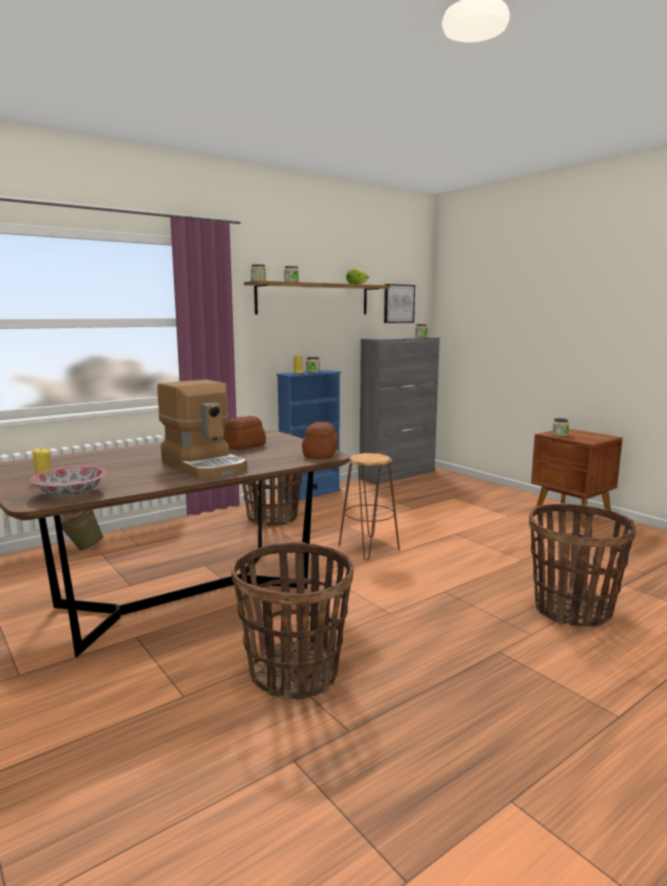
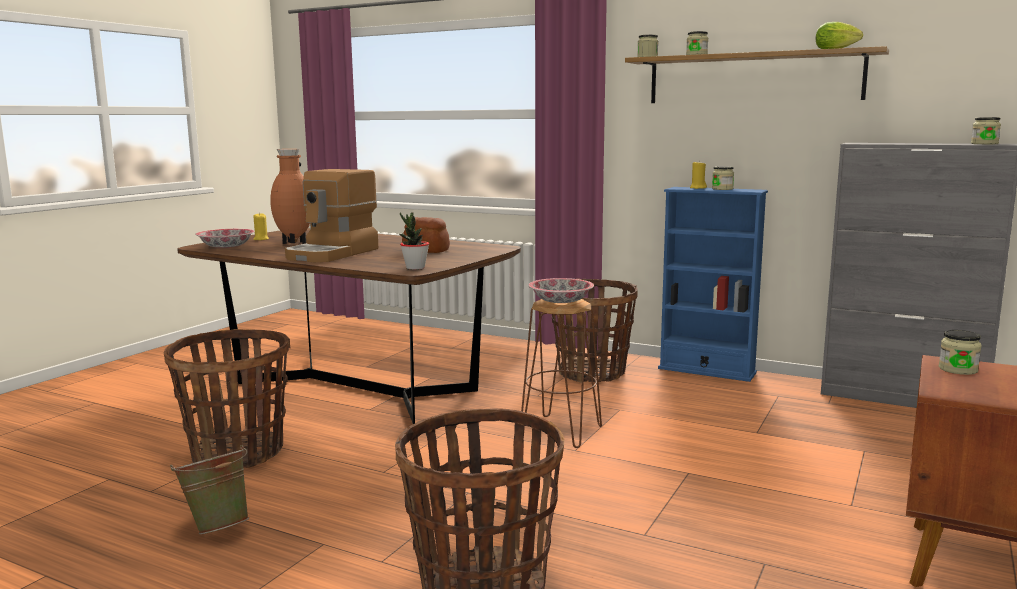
camera: 65 degrees right, 0 degrees up
(80, 548) = (424, 335): green bucket -> green bucket (218, 527)
(108, 471) = (294, 243): none -> brown vase
(319, 454) = (415, 268): bread -> potted plant
(368, 457) = (561, 302): none -> bowl
(398, 303) = (956, 78): picture -> none

